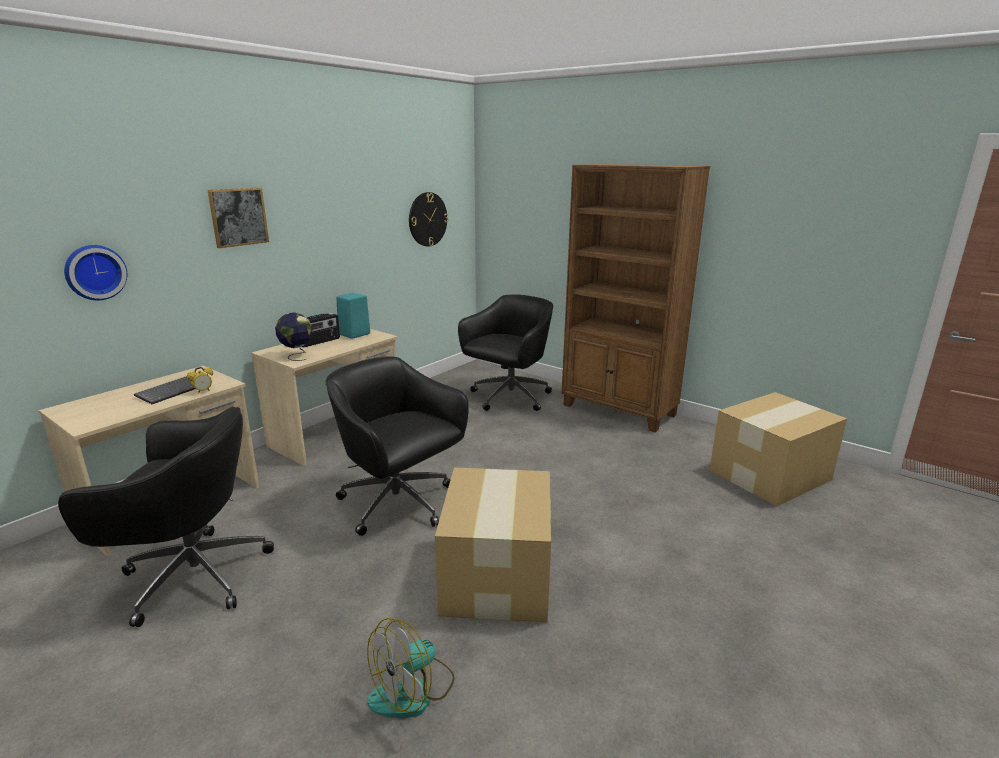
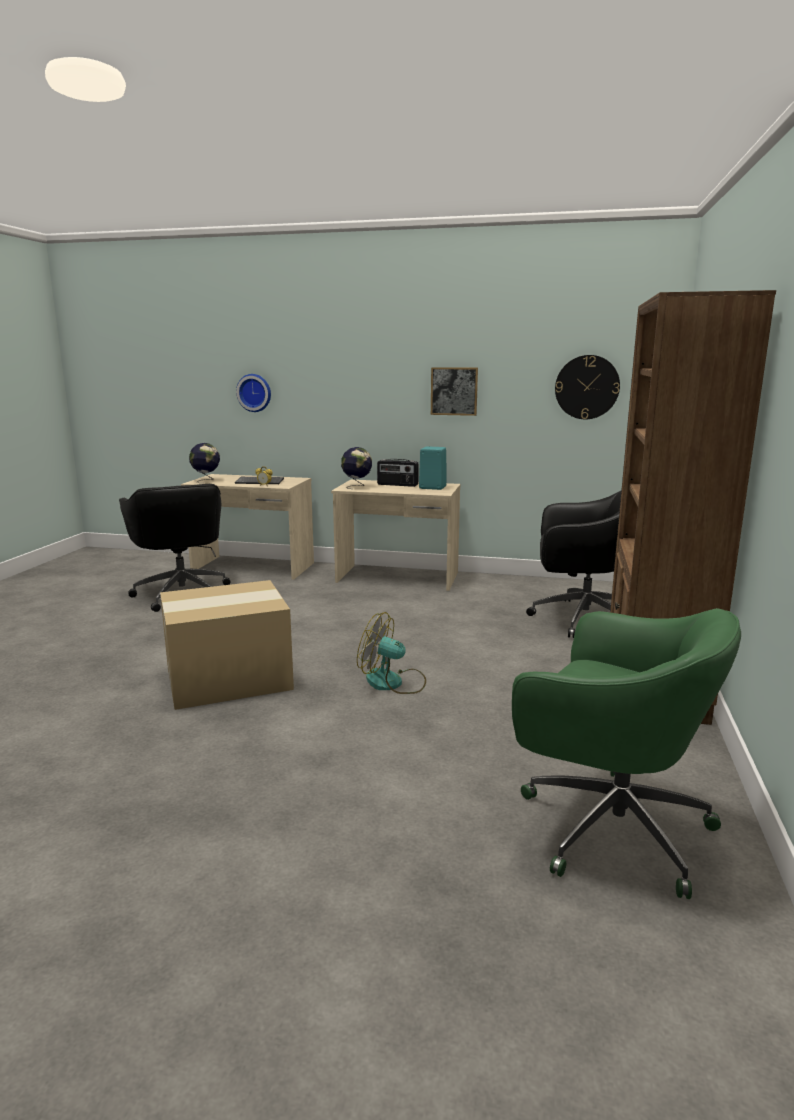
camera: 65 degrees right, 5 degrees down
(91, 418) = (206, 481): none -> globe
(238, 217) = (358, 364): picture -> picture (454, 391)
(399, 504) = (308, 623): black office chair -> none
(413, 691) = (88, 677): fan -> fan (392, 682)
(771, 475) = (609, 826): cardboard box -> green office chair

